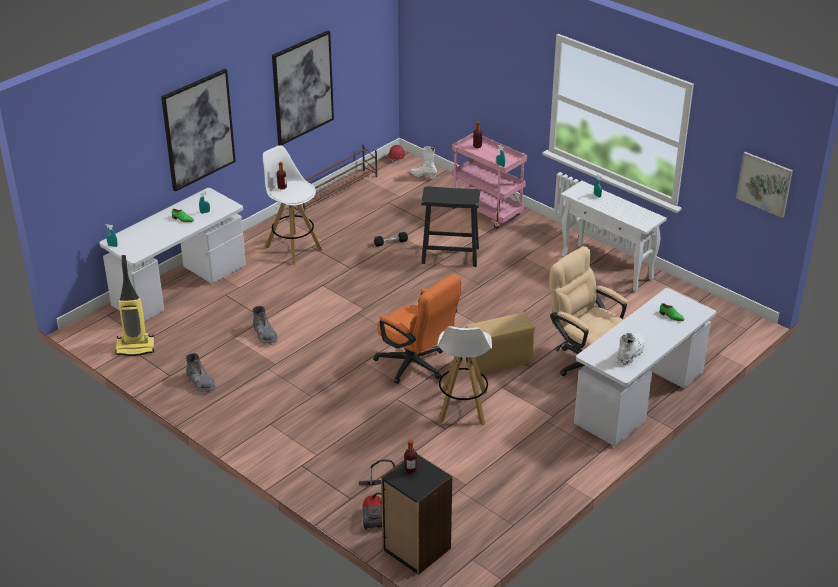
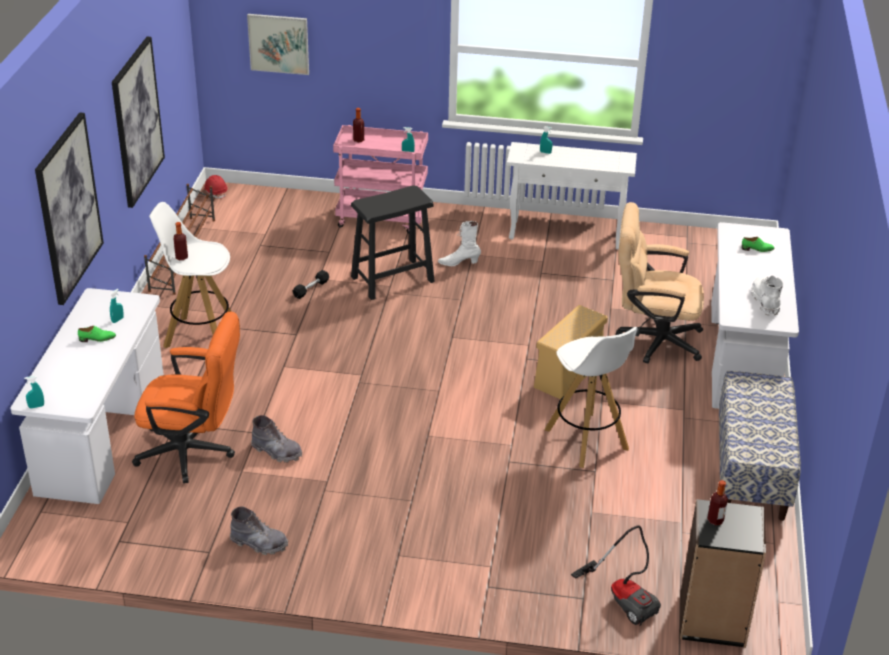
camera: 35 degrees left, 0 degrees up
(136, 347) = (124, 536): vacuum cleaner -> none
(416, 366) = (489, 415): orange office chair -> orange office chair (194, 452)
(423, 176) = (268, 202): white boot -> white boot (459, 263)
(554, 474) = (751, 470): none -> bench
(764, 184) = (756, 78): picture -> picture (278, 43)

